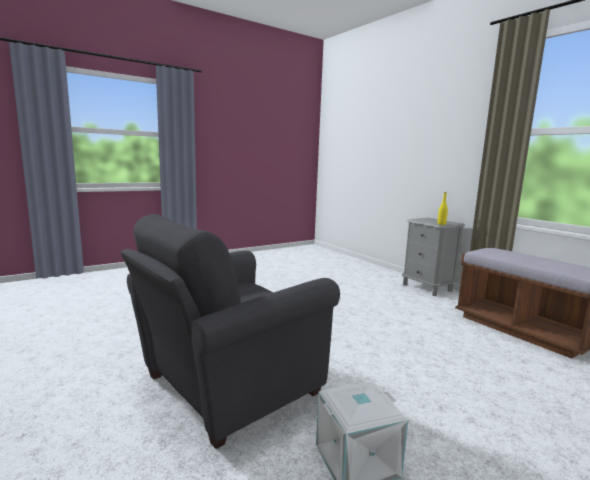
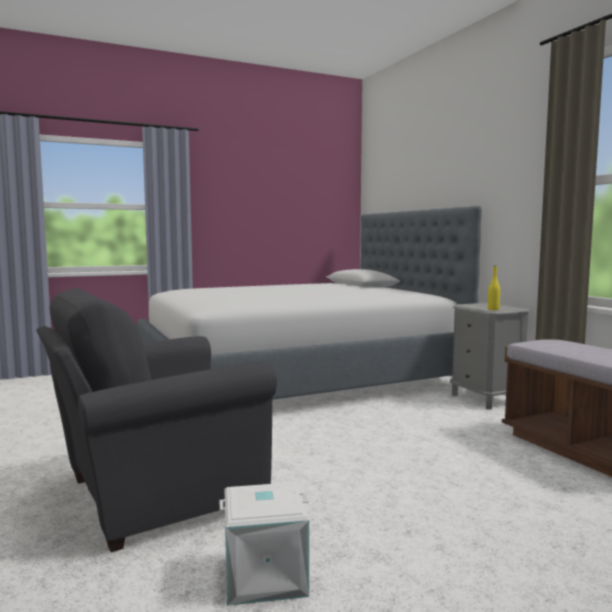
camera: 10 degrees right, 5 degrees down
(285, 273) = (298, 379): none -> bed

